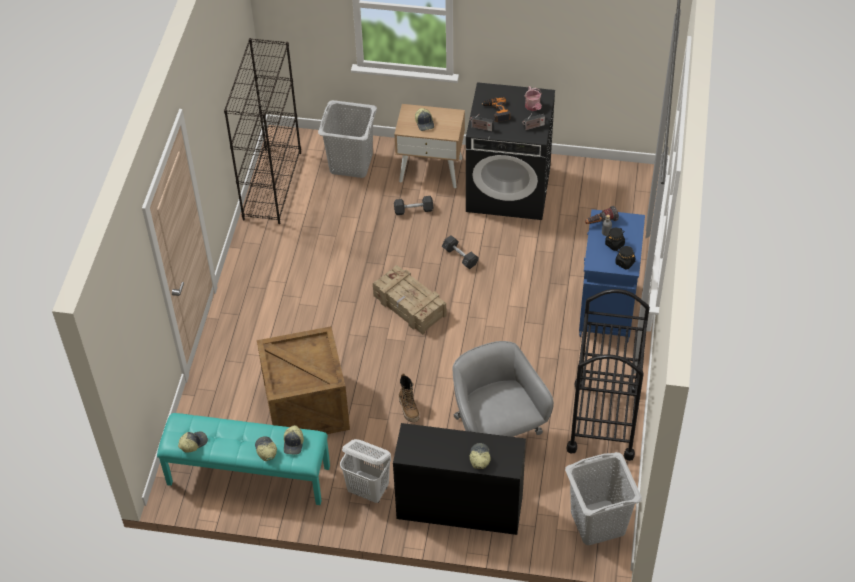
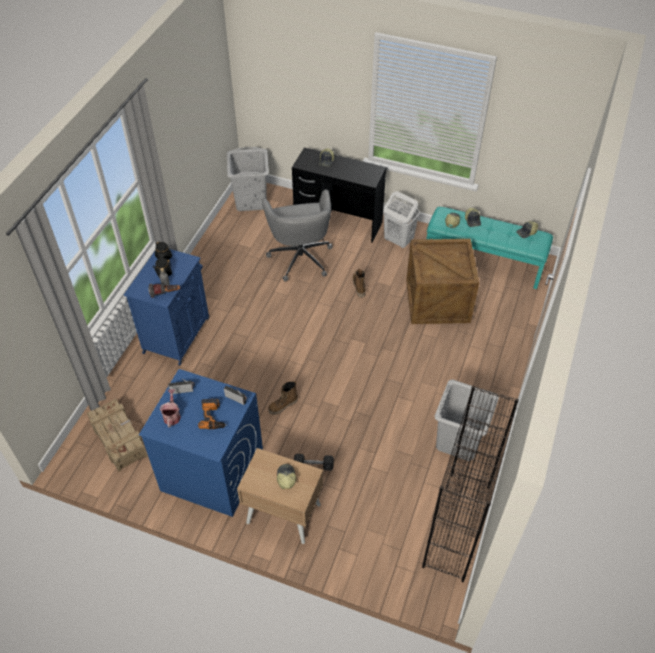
camera: 170 degrees left, 0 degrees up
(351, 163) = (367, 540): grey laundry basket -> grey laundry basket (458, 441)
(409, 306) = (340, 367): crate -> crate (119, 439)
(460, 256) = (283, 406): grey dumbbell -> boot
(509, 189) = (211, 472): black washing machine -> blue washing machine
(604, 420) = (218, 257): black cart -> none

